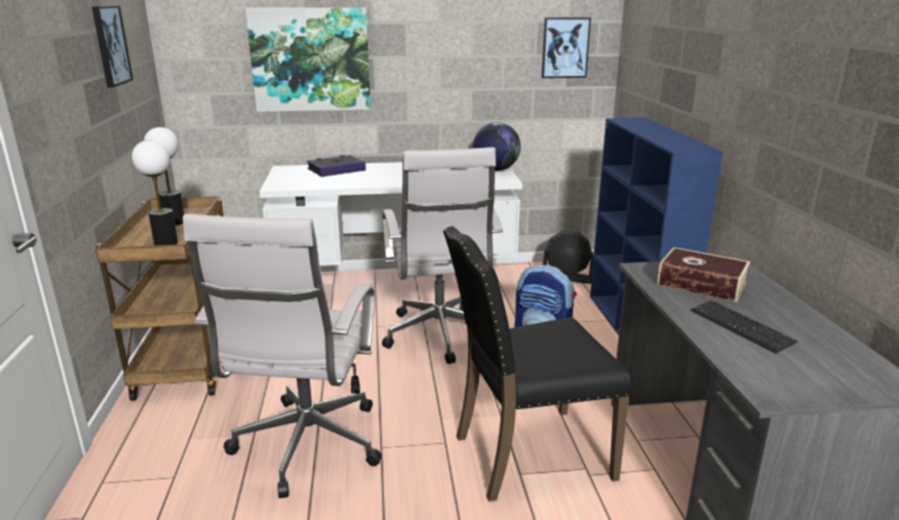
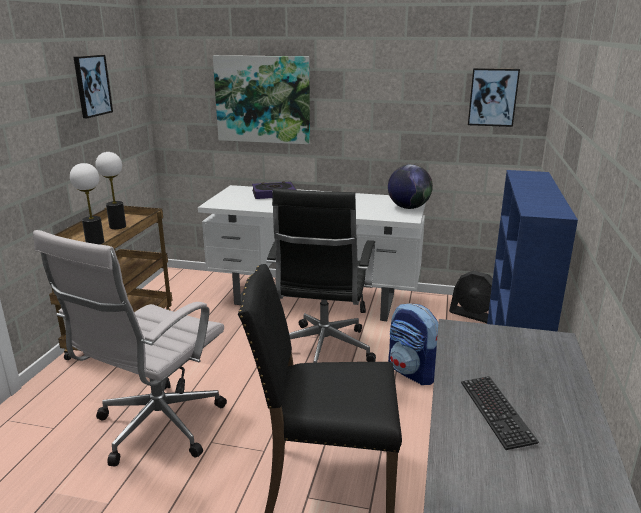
camera: 20 degrees right, 0 degrees up
(440, 337) = (323, 352): white office chair -> black office chair
(701, 284) = (501, 356): book -> none

